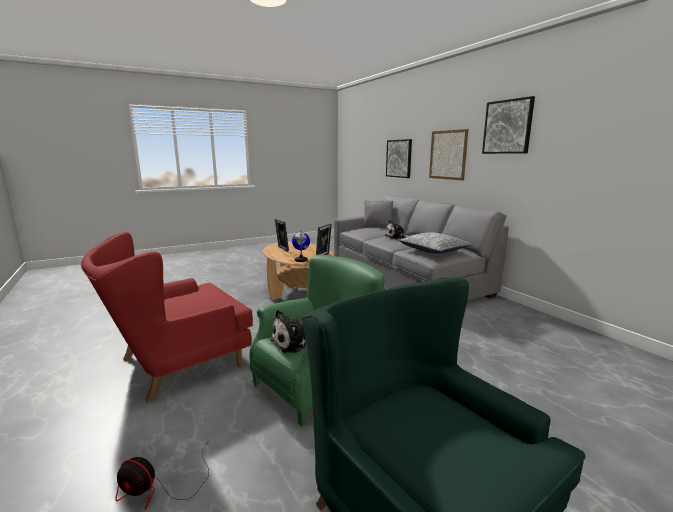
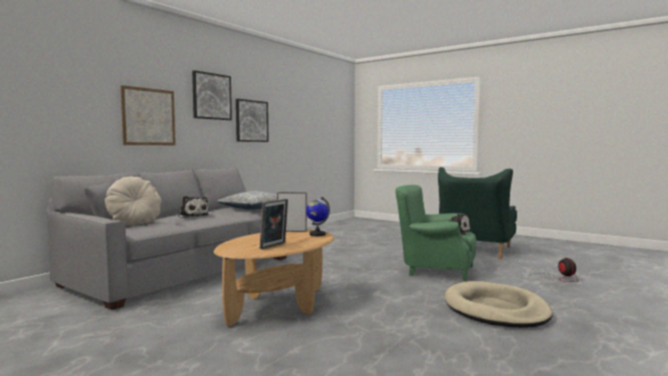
camera: 115 degrees left, 10 degrees down
(177, 363) = (495, 309): red armchair -> beige dog bed
(371, 229) = (134, 224): none -> beige pillow
(399, 158) = (45, 117): picture -> picture (251, 121)

